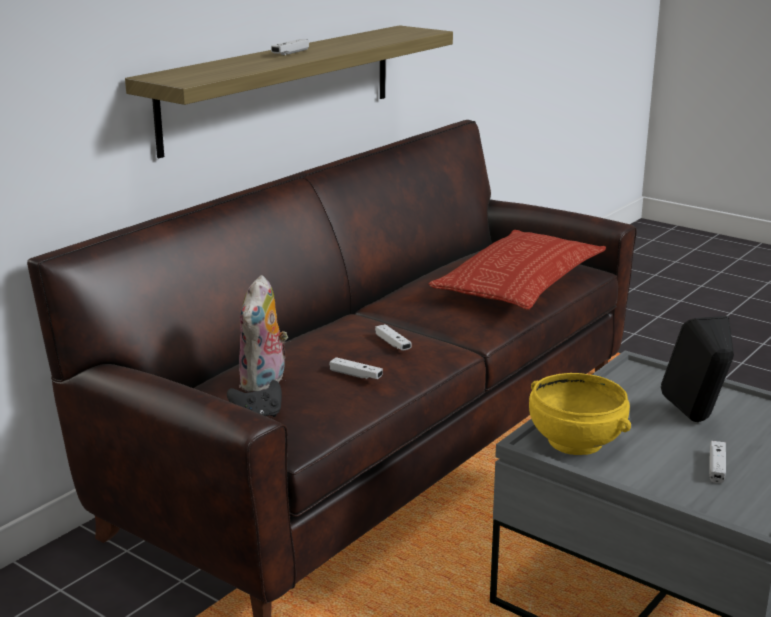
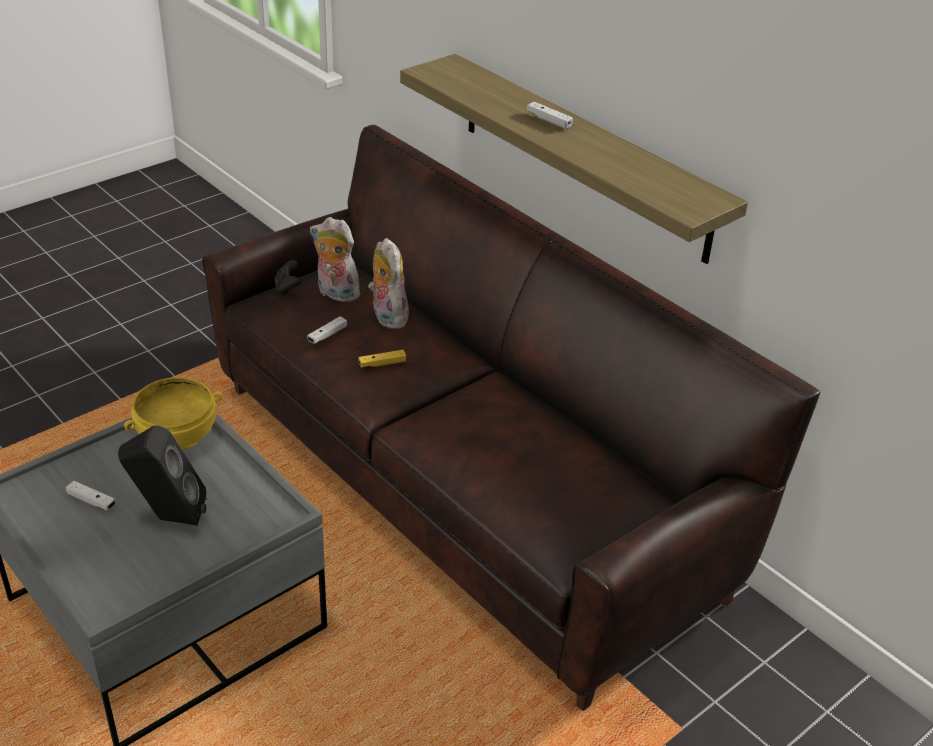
camera: 100 degrees right, 15 degrees up
(303, 350) = (387, 316): none -> plush toy
(393, 343) = (382, 364): white game controller -> yellow game controller
(520, 282) = (513, 478): pillow -> none

